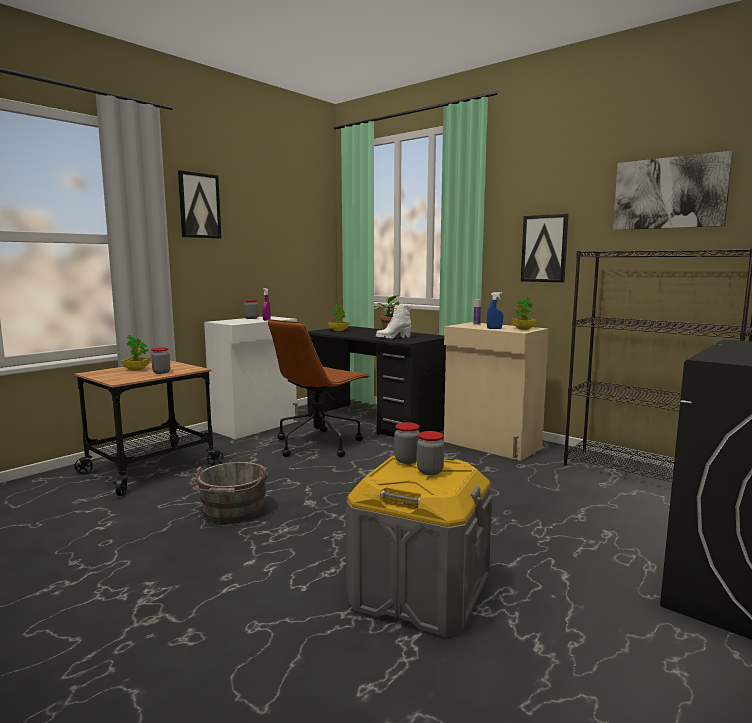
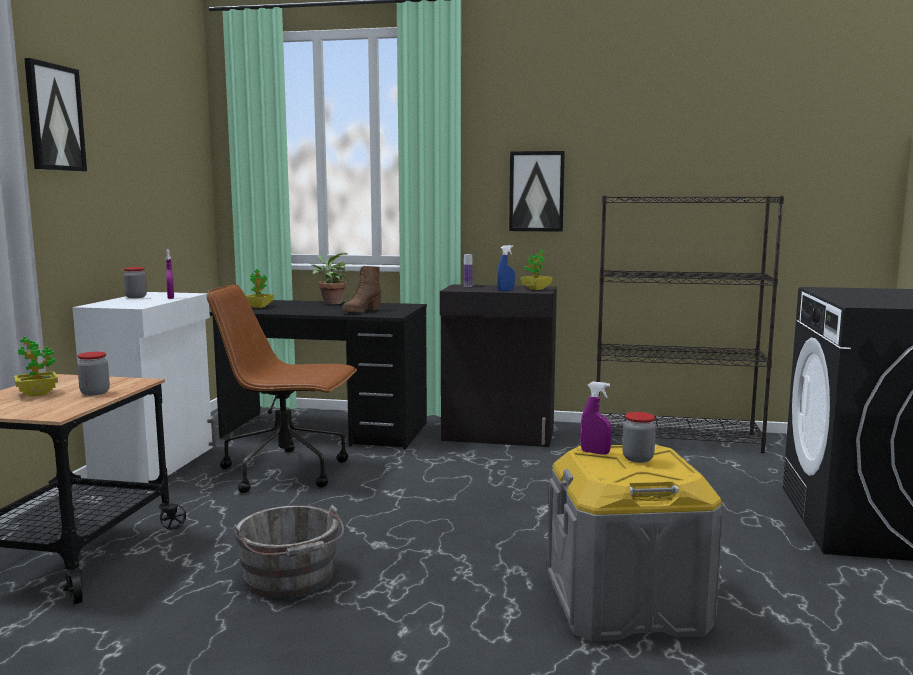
camera: 30 degrees left, 0 degrees up
(319, 444) = (287, 471): brown office chair -> brown office chair turned 90 degrees clockwise
(393, 338) = (361, 311): white boot -> brown boot
(407, 460) = (595, 452): jar -> purple spray bottle
(491, 445) = (499, 435): beige cabinet -> black cabinet
(669, 193) = (676, 134): picture -> none

